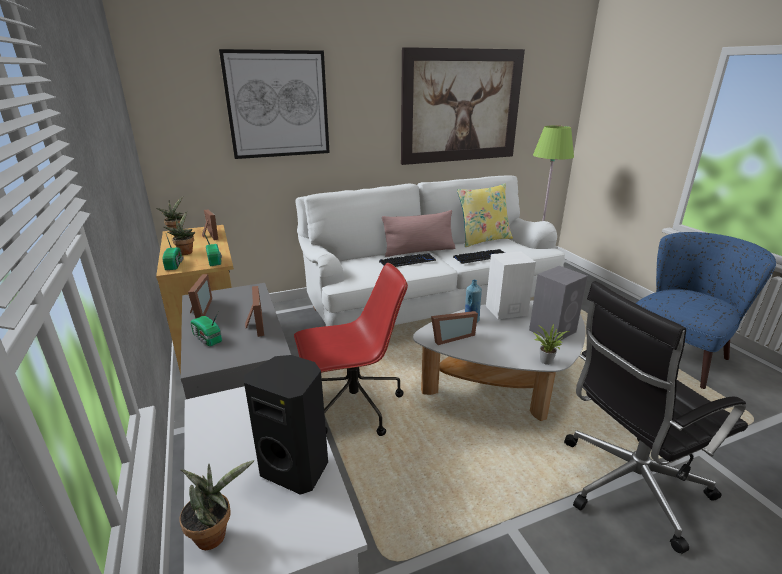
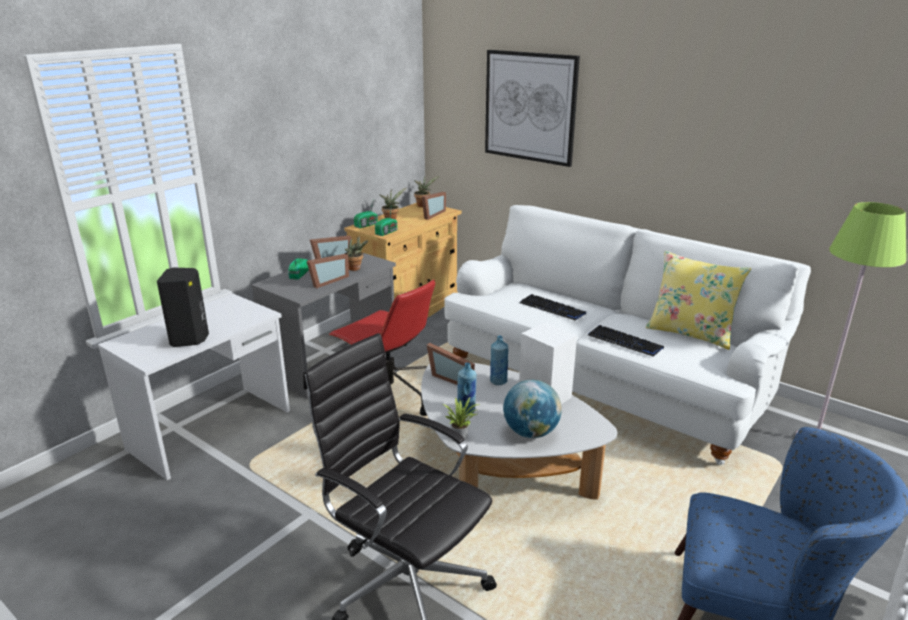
camera: 60 degrees right, 0 degrees up
(215, 533) = (139, 335): potted plant -> potted plant (356, 268)
(419, 251) = (594, 308): pink pillow -> none
(461, 106) = (756, 144): picture -> none
(507, 346) = (466, 410): none -> blue bottle
(553, 330) = (531, 432): grey speaker -> globe

